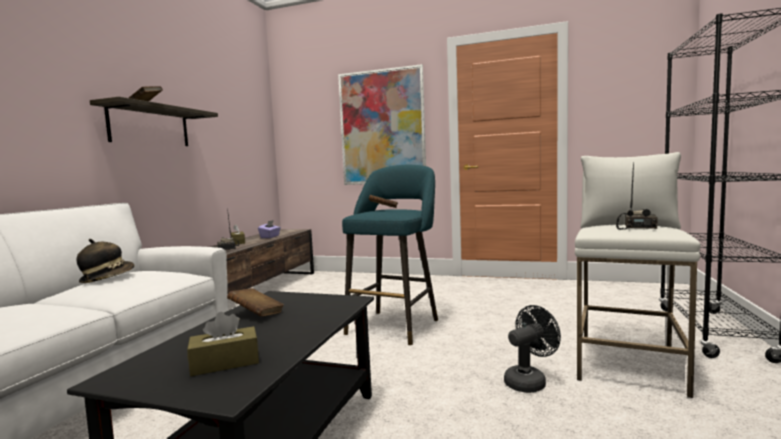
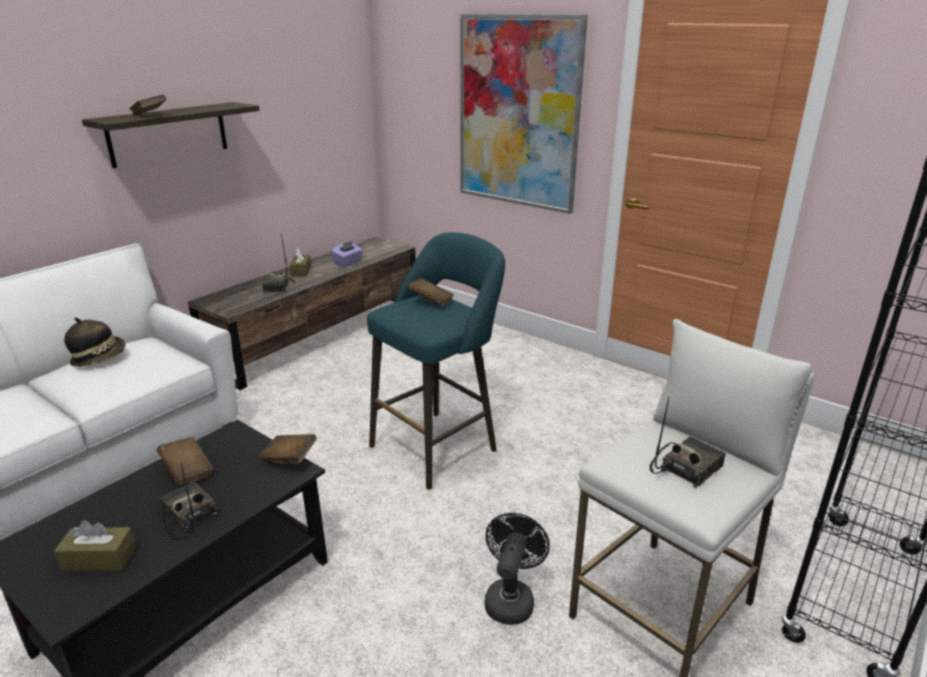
camera: 20 degrees right, 20 degrees up
(285, 330) = (187, 515): none -> radio
(339, 297) = (289, 459): none -> brown book
(529, 381) = (511, 598): black fan -> black fan turned 60 degrees counterclockwise

